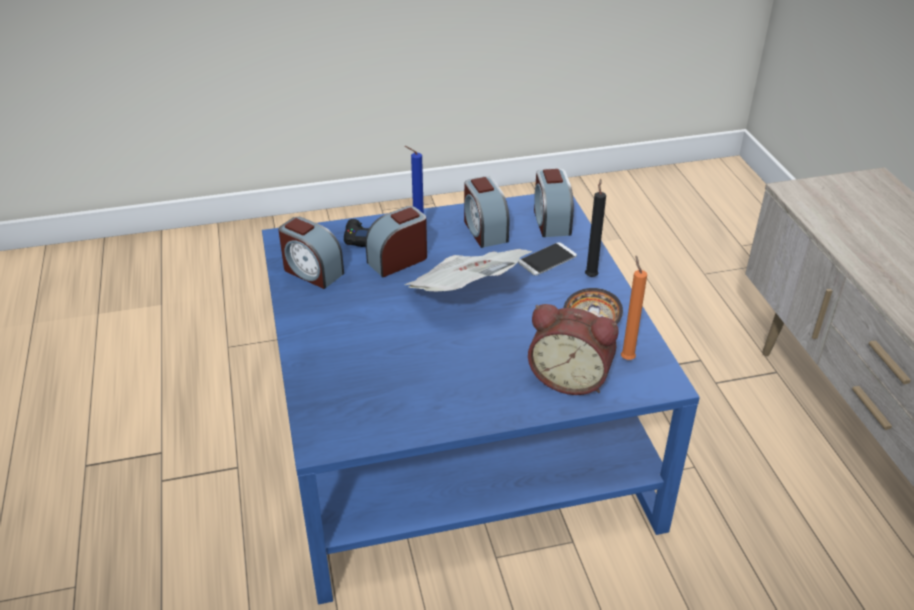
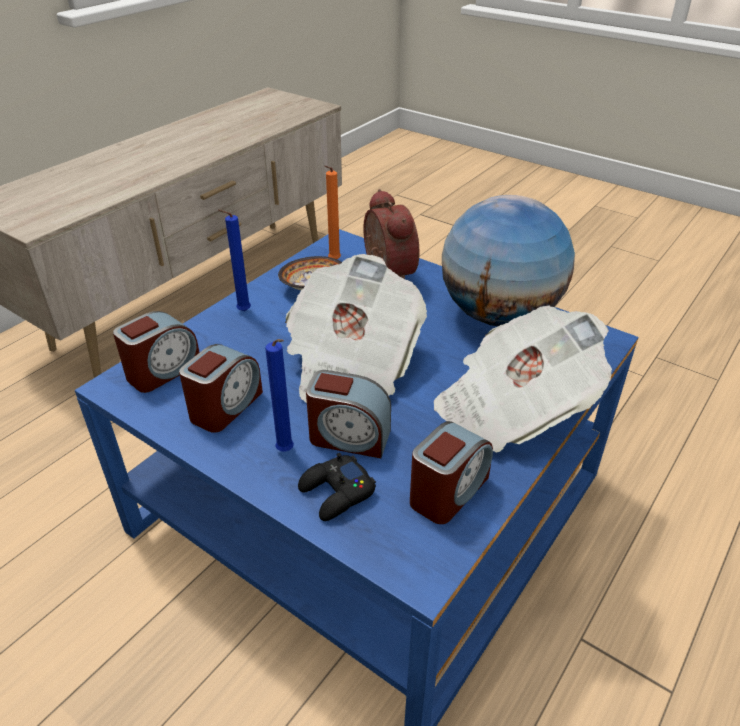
camera: 130 degrees left, 0 degrees up
(312, 271) = (448, 491): alarm clock -> alarm clock turned 45 degrees clockwise
(329, 337) = (513, 407): none -> newspaper
(427, 403) = (498, 315): none -> globe
(547, 259) = (241, 343): phone -> none
(591, 275) = (242, 312): black candle -> blue candle

